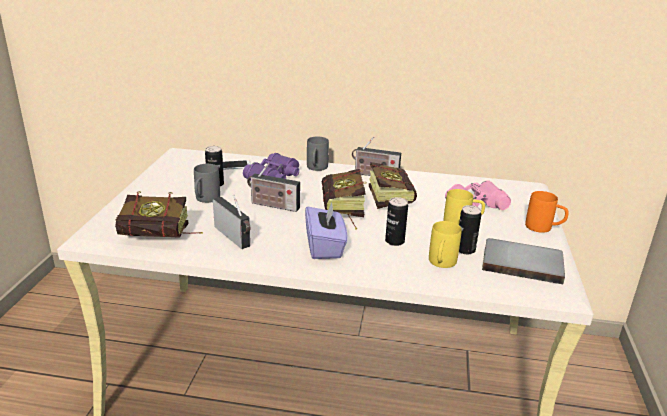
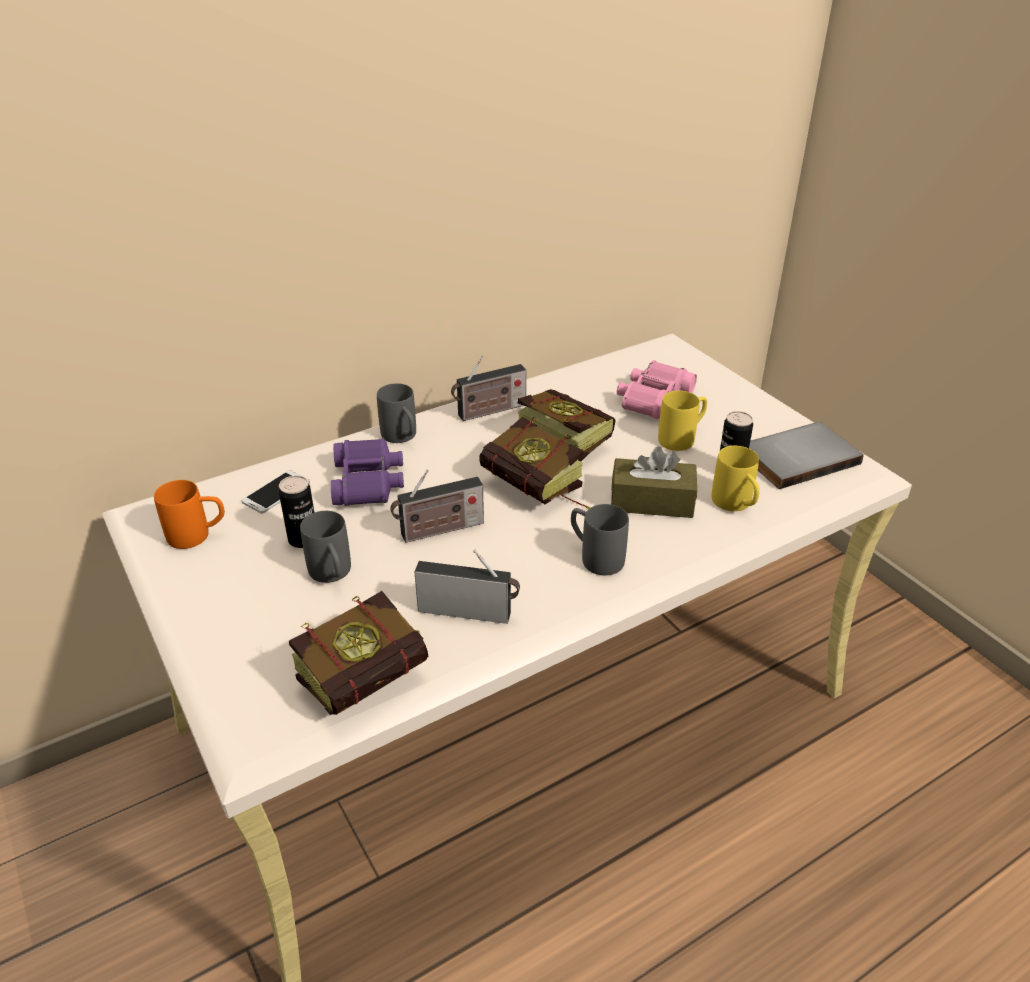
camera: 40 degrees left, 10 degrees up
(325, 247) = (594, 557): purple tissue box -> grey mug
(394, 241) = (652, 502): can -> brown tissue box
(544, 228) = (756, 399): orange mug -> orange mug (198, 535)

